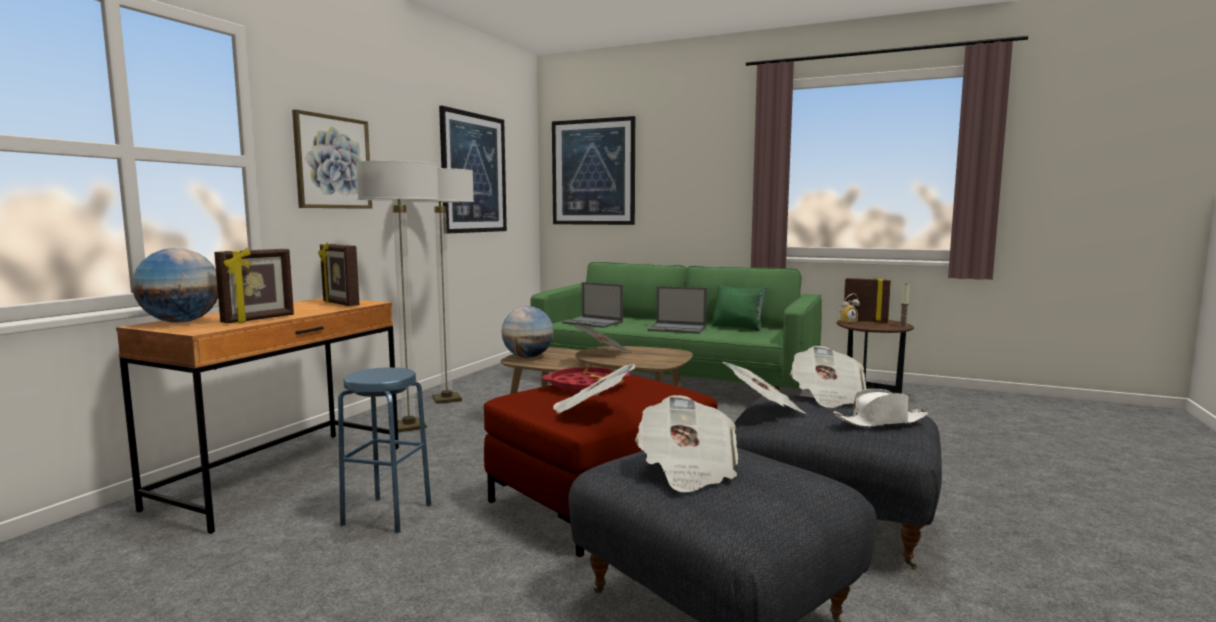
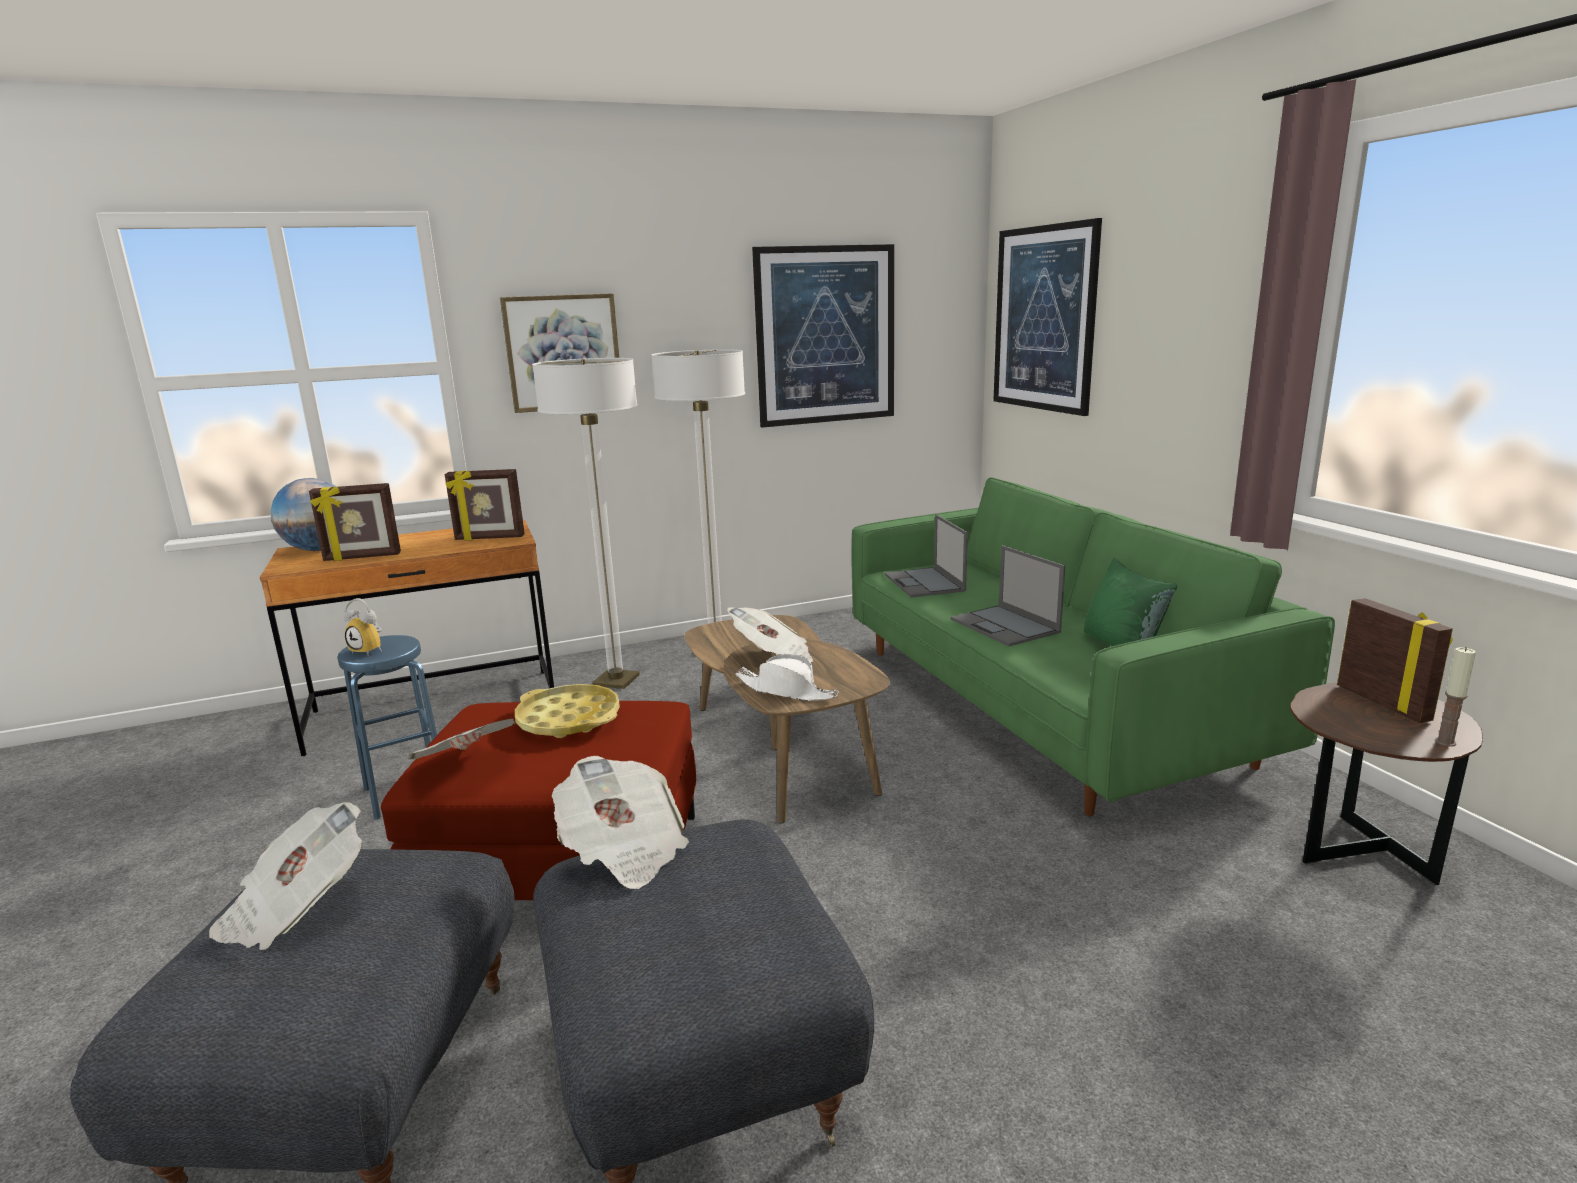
camera: 45 degrees right, 10 degrees up
(340, 304) = (489, 538): picture frame -> picture frame turned 90 degrees counterclockwise
(528, 357) = (728, 631): globe -> none
(586, 386) = (569, 719): red tray -> yellow tray
(827, 397) = (761, 869): newspaper -> none
(847, 322) = (1324, 696): alarm clock -> alarm clock (371, 650)
(881, 421) = (677, 961): white hat -> white hat (787, 690)

